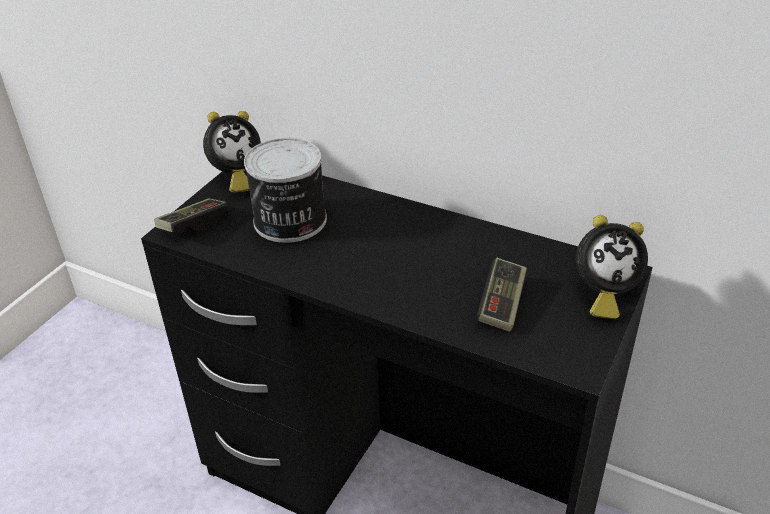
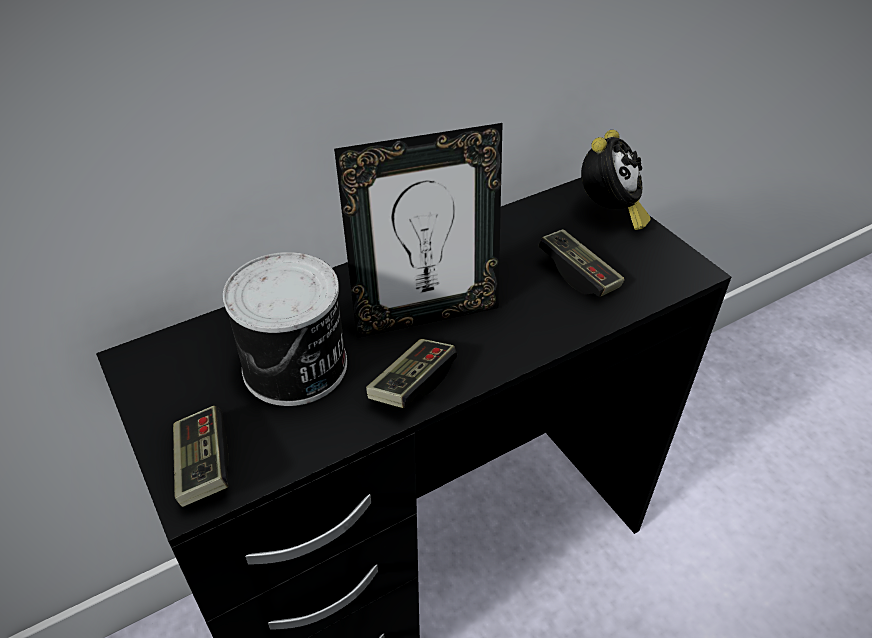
camera: 60 degrees left, 5 degrees up
(235, 177) = (144, 381): alarm clock -> none
(314, 271) = (412, 384): none -> game controller
(383, 250) = (425, 314): none -> picture frame

